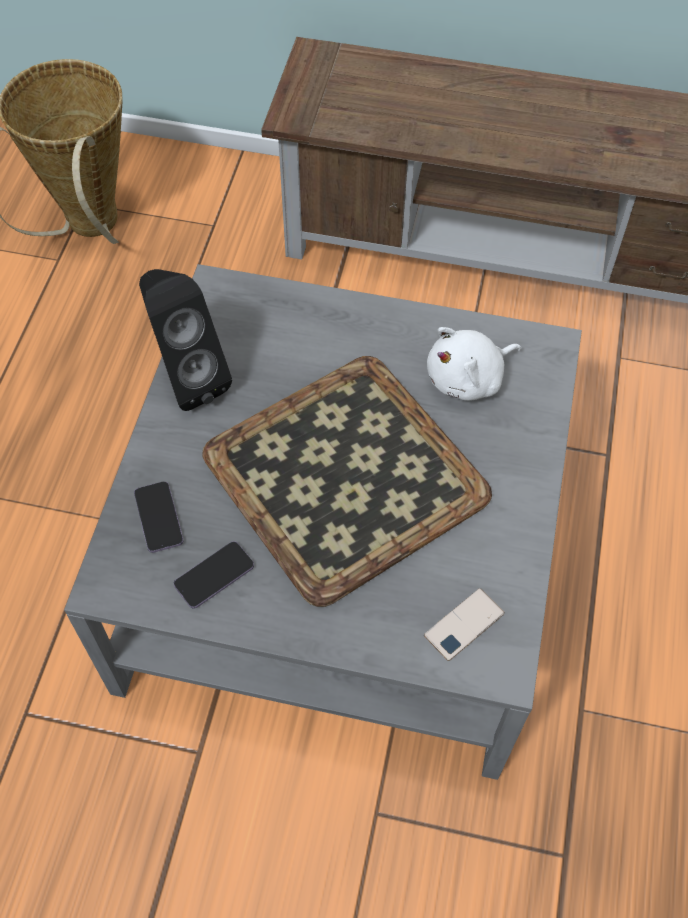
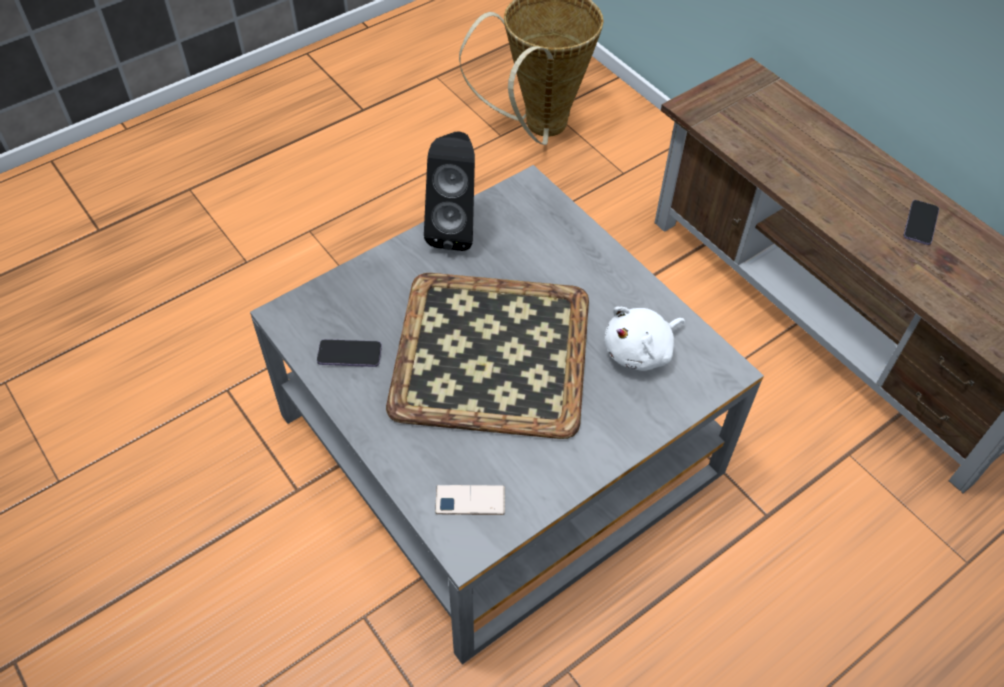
camera: 40 degrees right, 5 degrees down
(159, 518) = (353, 298): phone -> phone (920, 224)
(468, 379) = (641, 351): white plush toy -> white plush toy turned 45 degrees counterclockwise

